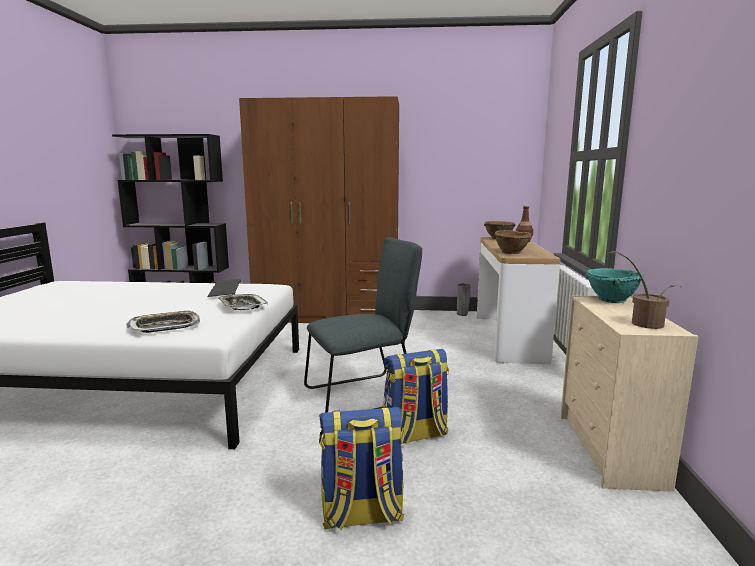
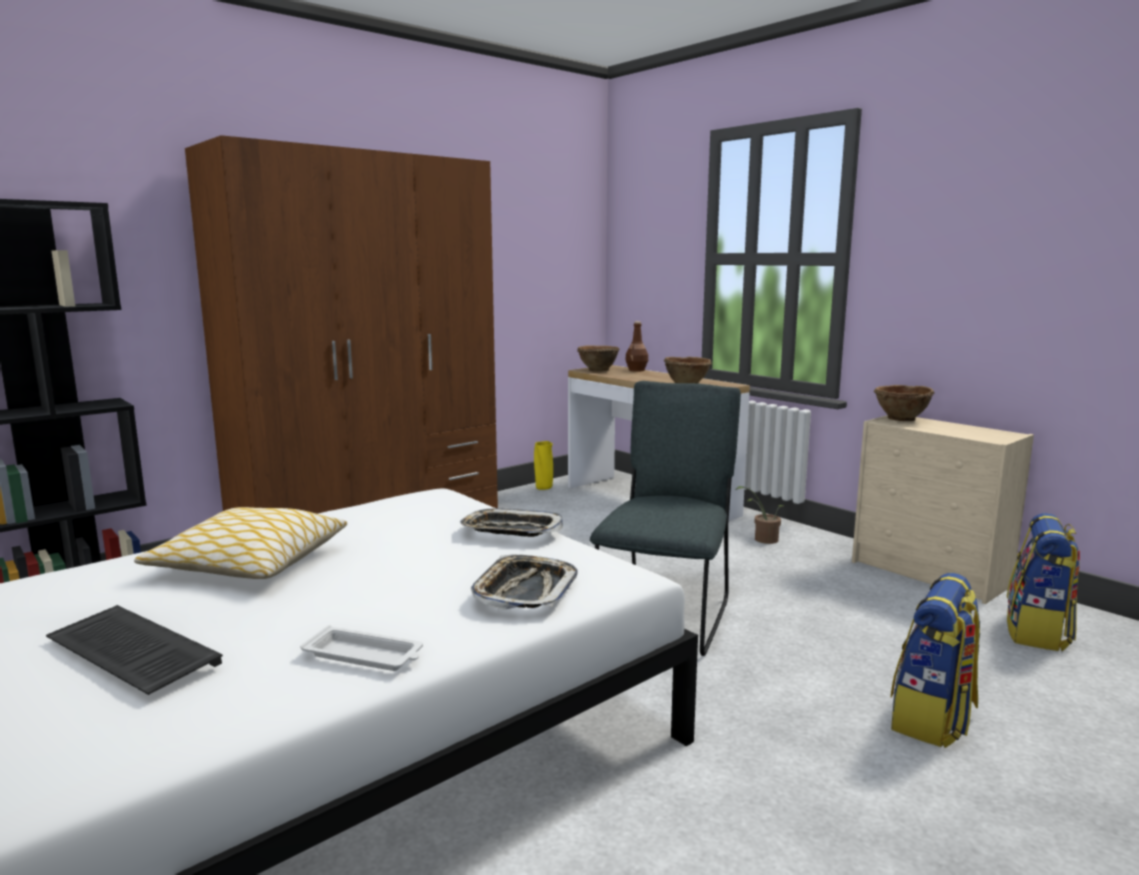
camera: 45 degrees left, 0 degrees up
(68, 327) = (365, 656): none -> white tray
(144, 292) = (249, 563): none -> pillow
(224, 289) = (383, 518): keyboard -> keyboard (128, 652)
(415, 435) = (801, 630): backpack -> backpack (1037, 632)
(462, 315) = (543, 488): grey vase -> yellow vase
(611, 300) = (901, 419): turquoise bowl -> brown bowl
(642, 323) = (981, 433): potted plant -> potted plant (762, 539)

